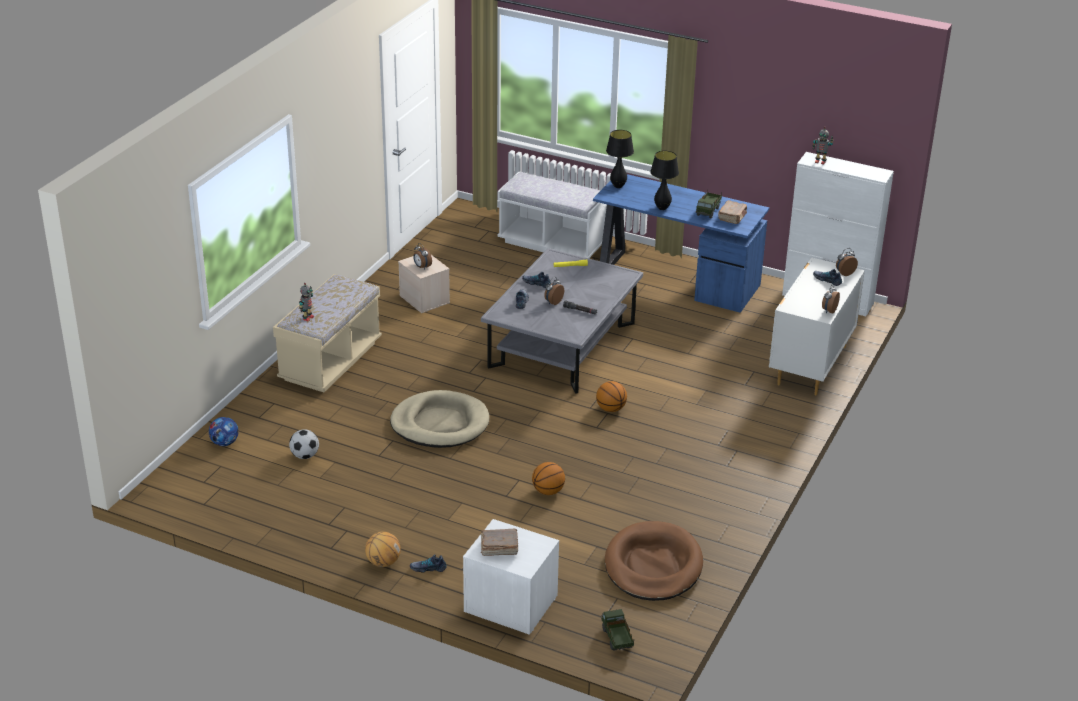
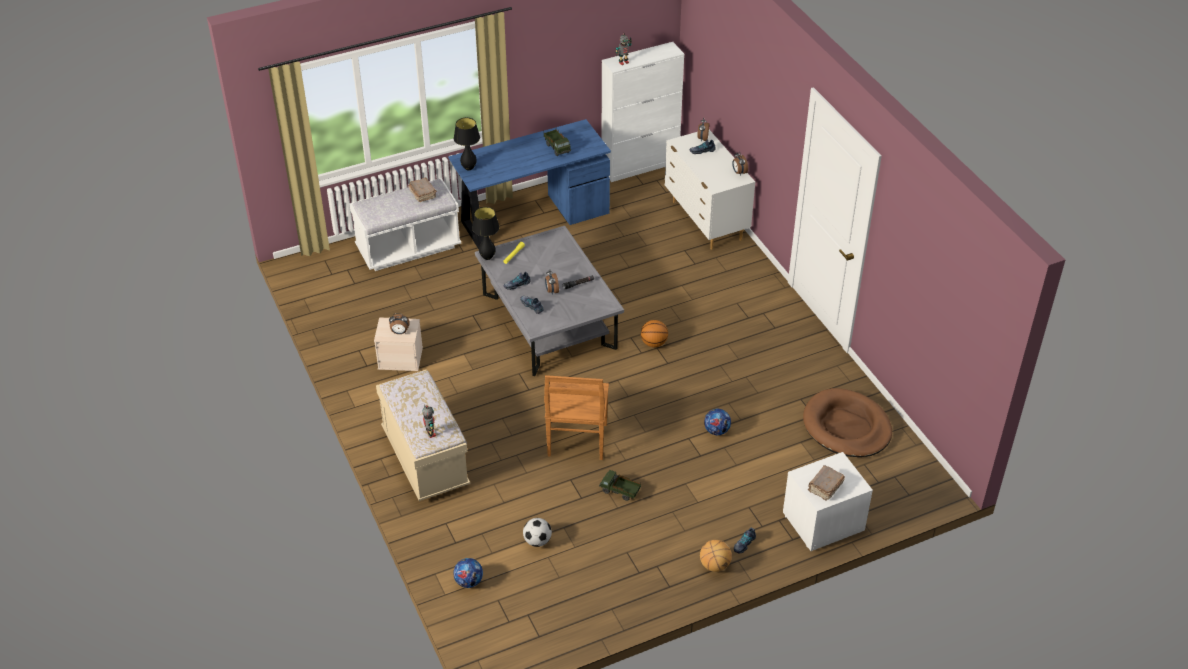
camera: 50 degrees left, 10 degrees up
(440, 423) = (577, 441): beige dog bed -> brown chair
(548, 491) = (716, 431): basketball -> football
(616, 639) = (905, 489): toy truck -> toy truck (620, 492)
(662, 208) = (526, 166): black table lamp -> black table lamp (487, 257)
(732, 217) = (579, 142): brown book -> brown book (423, 194)

